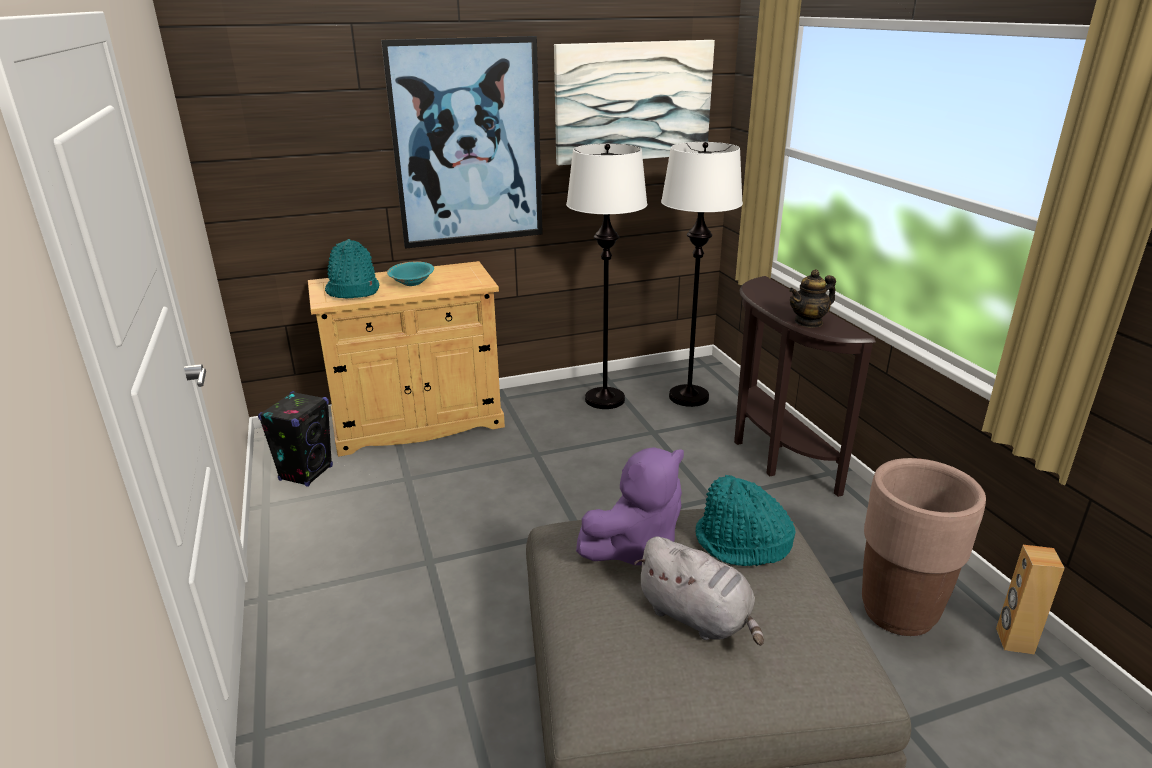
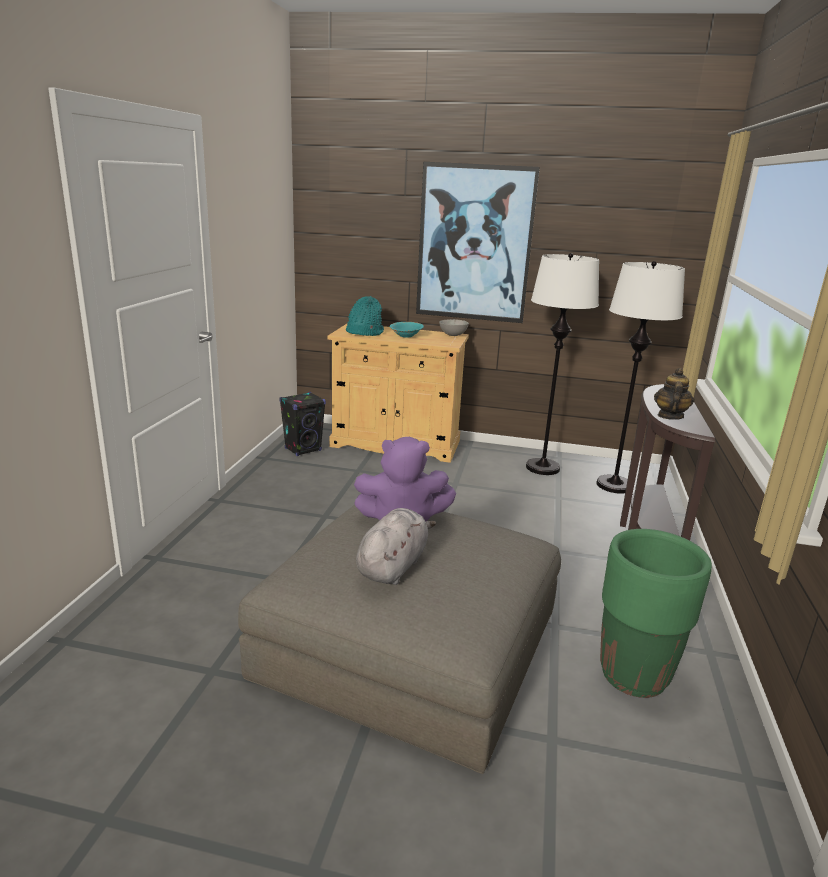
camera: 30 degrees right, 5 degrees down
(464, 268) = (452, 335): none -> grey bowl
(633, 102) = (618, 227): picture -> none
(698, 617) = (393, 566): grey plush toy -> grey plush toy turned 135 degrees counterclockwise
(742, 544) = (478, 544): turquoise hat -> none
(809, 322) = (669, 416): teapot -> teapot turned 105 degrees clockwise
(898, 612) = (633, 675): brown planter -> green planter
(1014, 641) = (725, 740): brown speaker -> none

